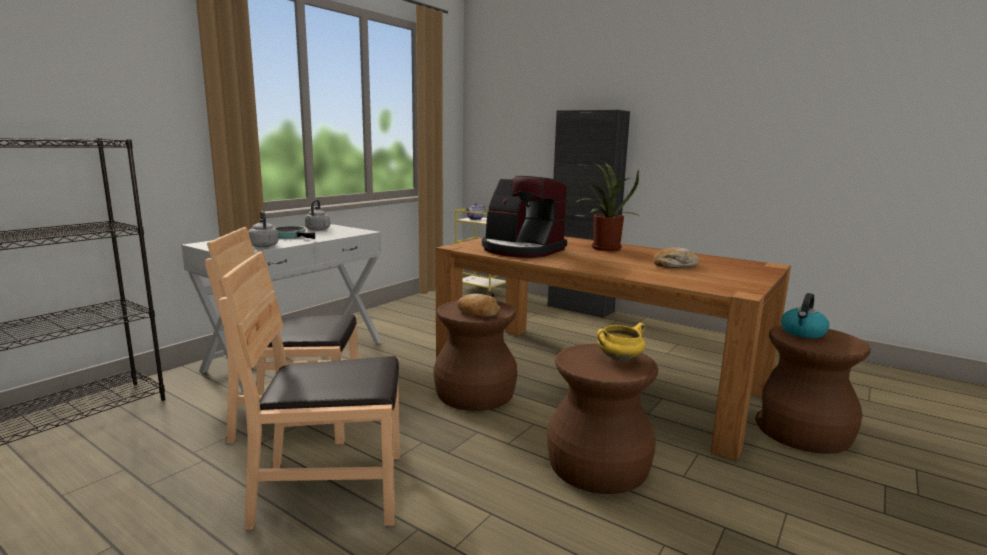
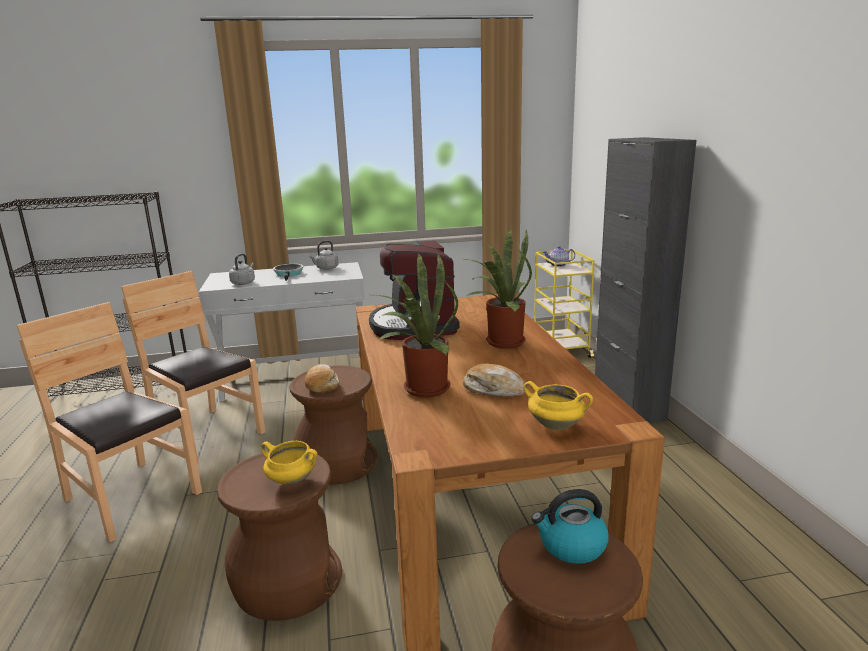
camera: 45 degrees right, 5 degrees up
(642, 272) = (421, 388): none -> potted plant
(748, 271) = (557, 425): none -> yellow cooking pot

